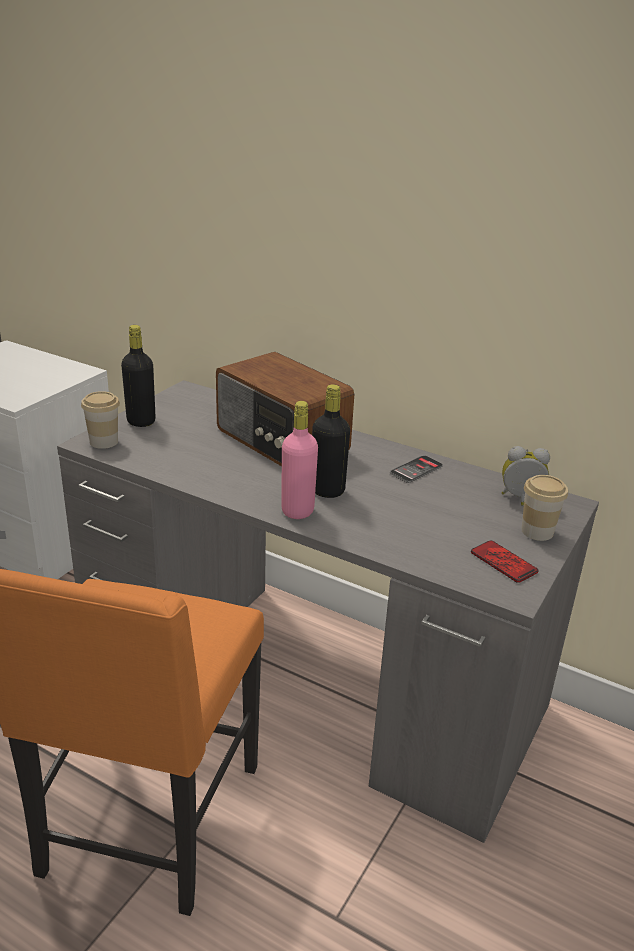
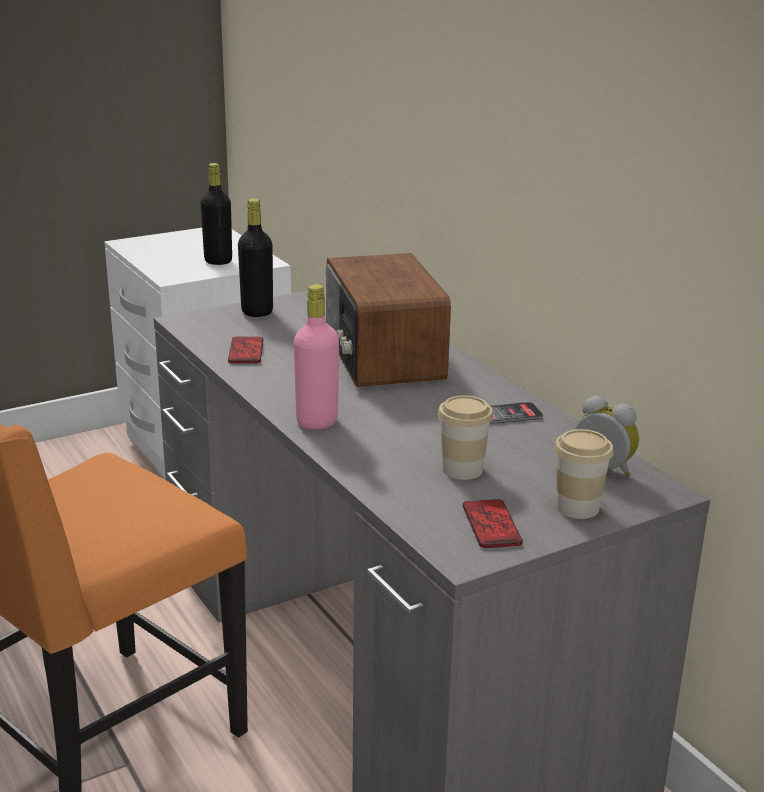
camera: 30 degrees right, 5 degrees down
(104, 442) = (199, 322): cup -> cup (462, 469)
(173, 460) = (246, 351): none -> phone
(327, 491) = (373, 411): black bottle -> black bottle (218, 261)

